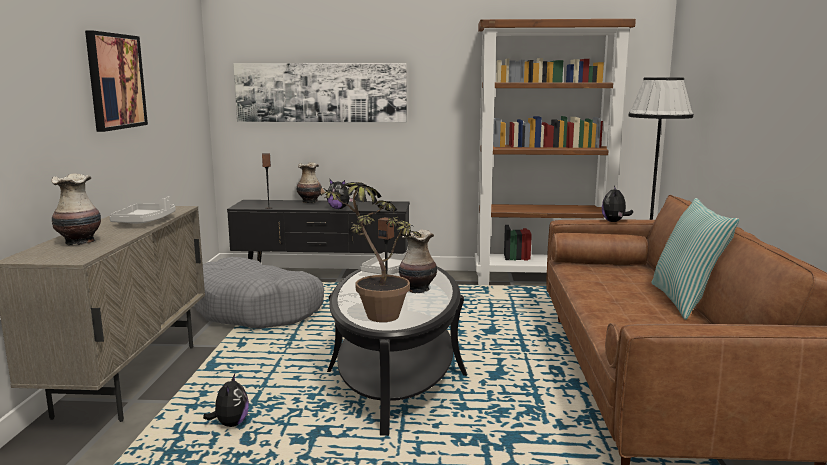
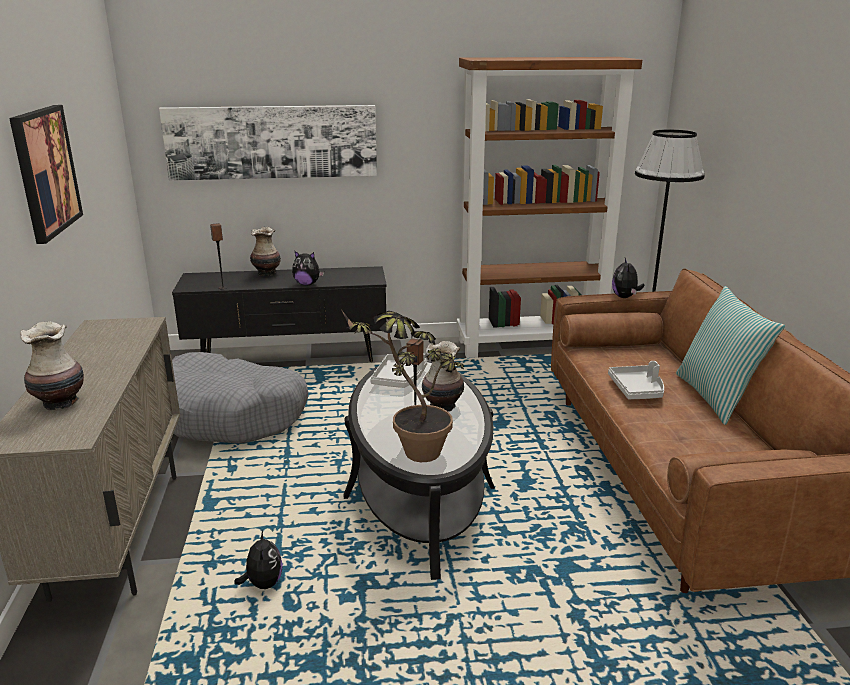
camera: 10 degrees left, 10 degrees up
(145, 221) = (117, 354): grey tray -> grey tray (637, 390)

